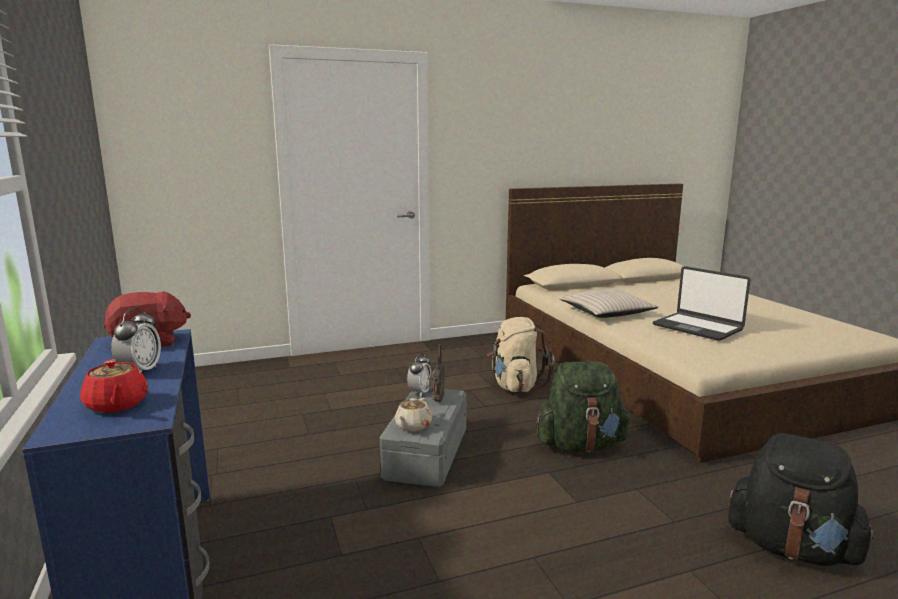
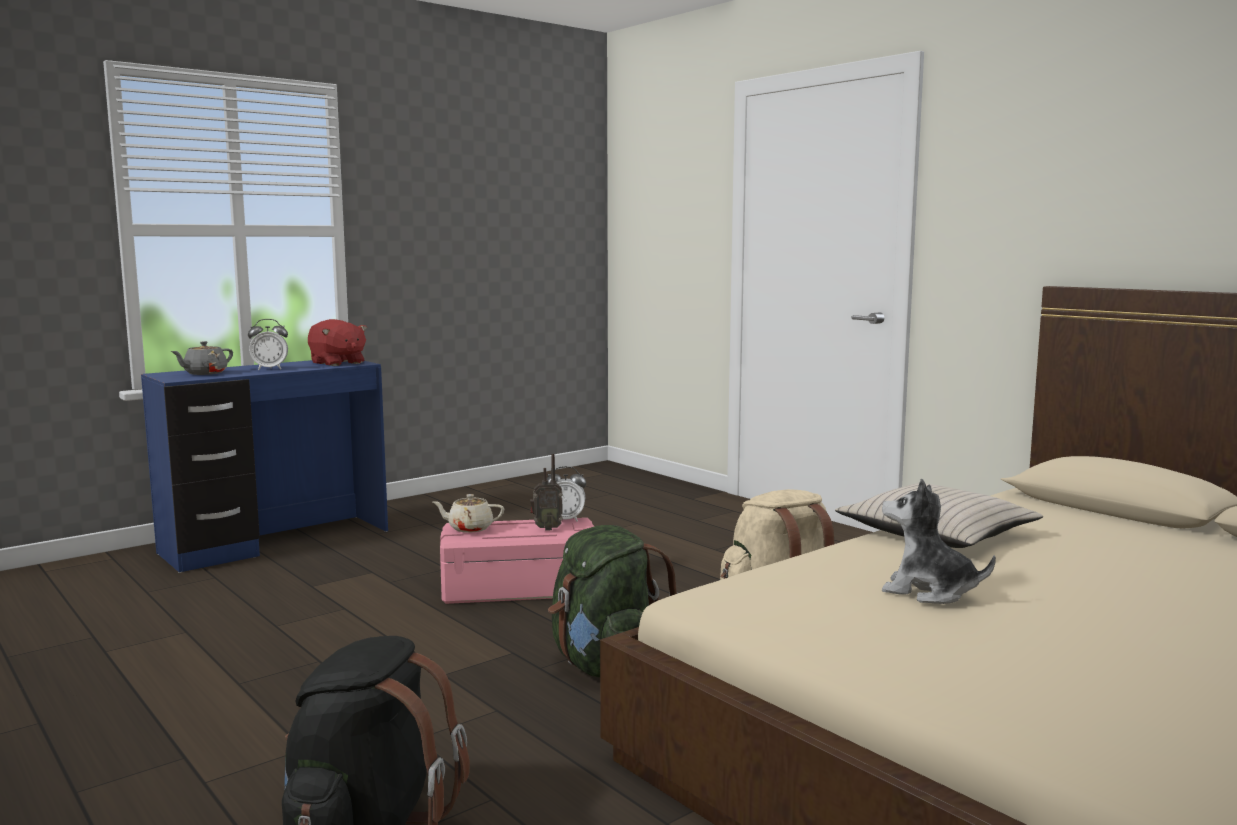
camera: 70 degrees right, 5 degrees down
(117, 405) = (204, 373): red teapot -> grey teapot
(425, 453) = (520, 587): grey storage box -> pink storage box
(698, 327) = (928, 592): laptop -> plush toy

